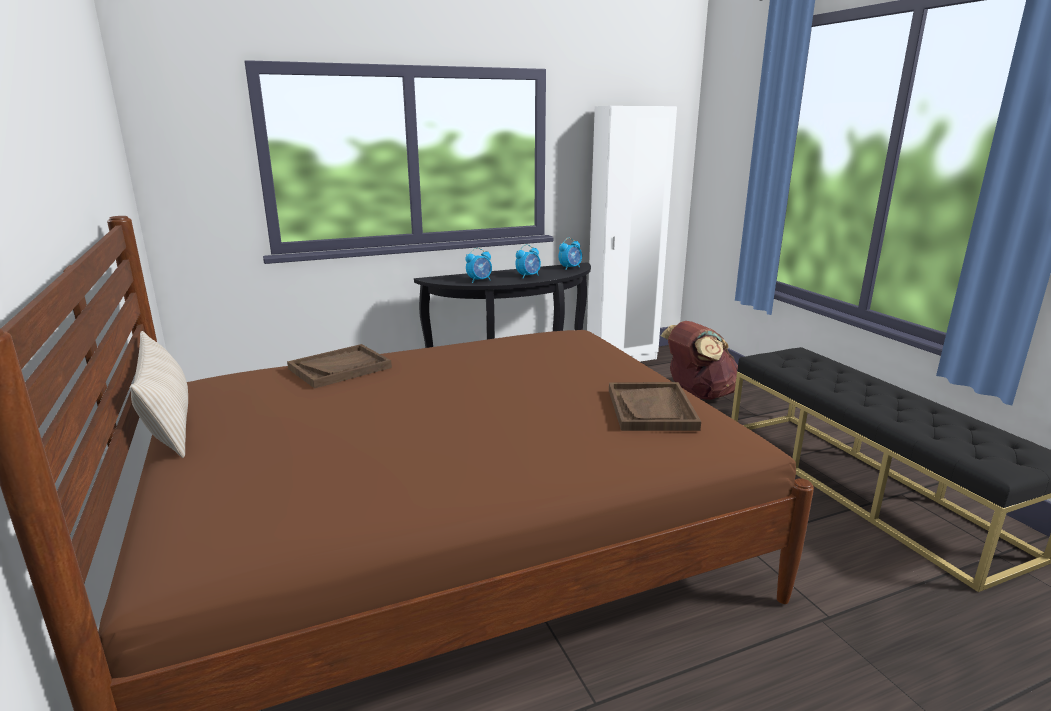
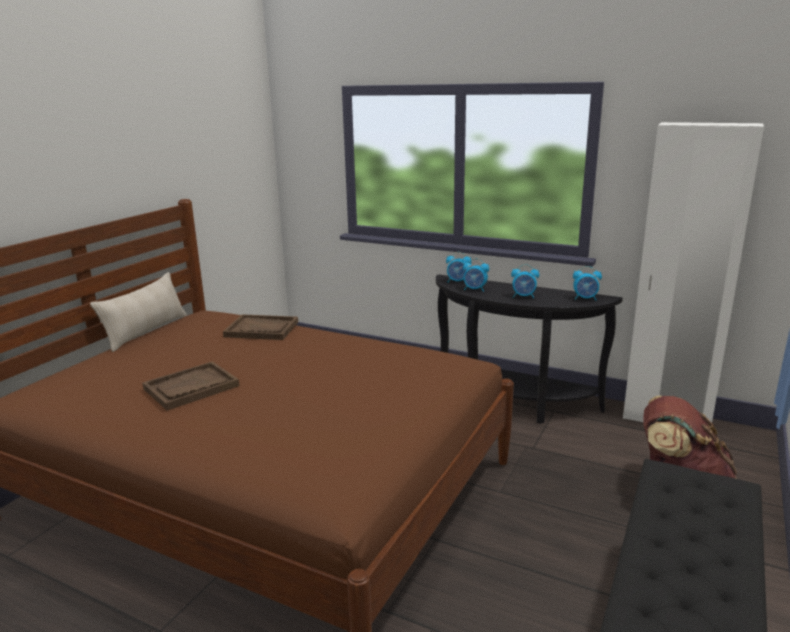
camera: 50 degrees right, 0 degrees up
(449, 279) = (458, 282): none -> alarm clock
(651, 409) = (329, 443): brown tray -> brown tray (191, 387)

